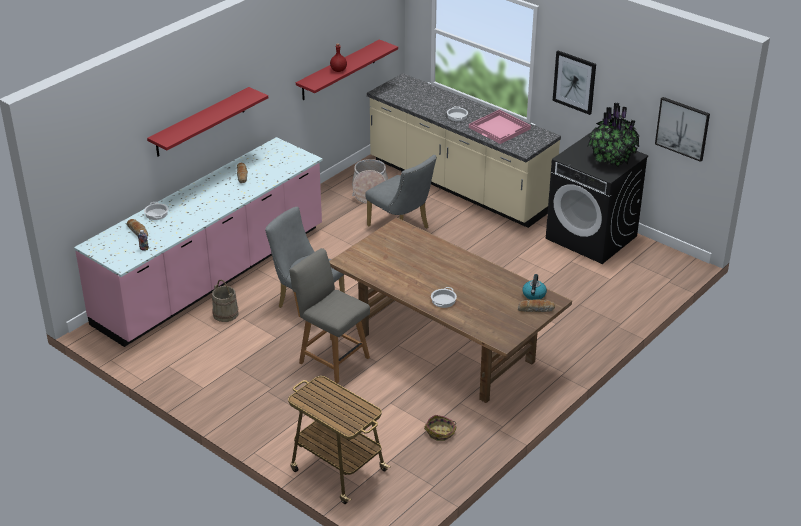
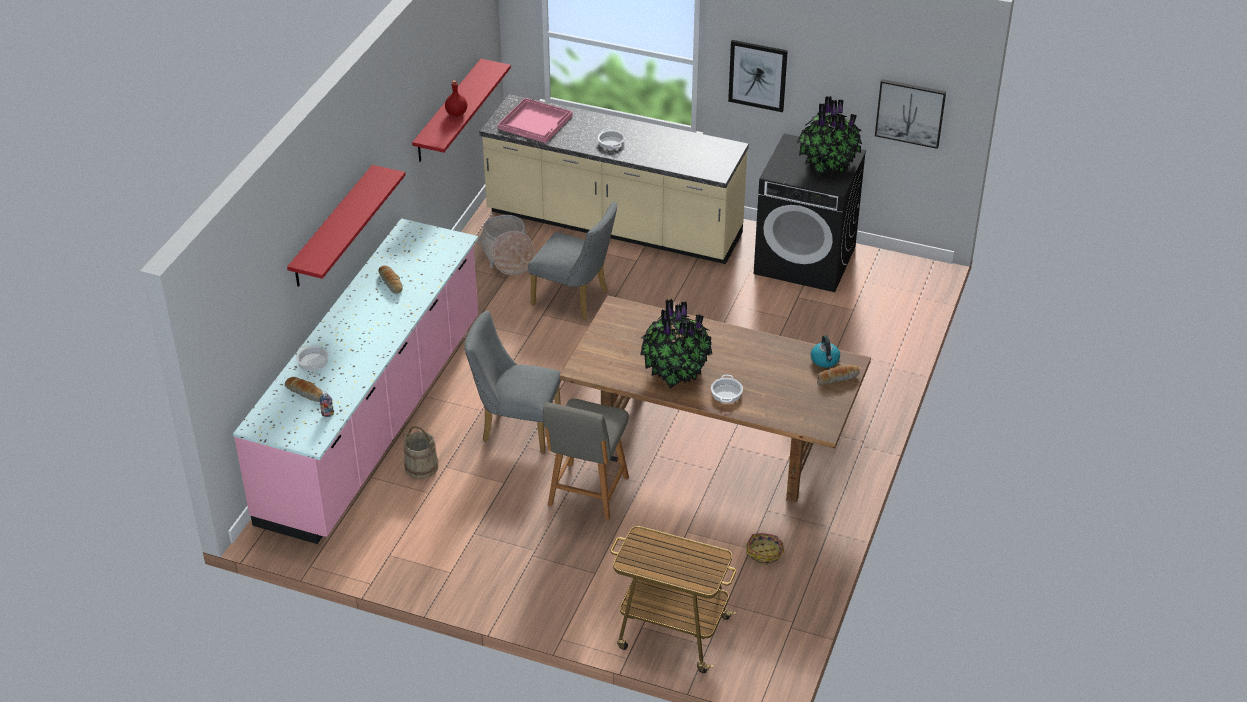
camera: 20 degrees left, 5 degrees up
(332, 359) = (587, 493): grey chair -> grey chair turned 90 degrees counterclockwise
(414, 277) = (675, 370): none -> potted plant
(500, 128) = (672, 148): pink tray -> pink tray (536, 122)

